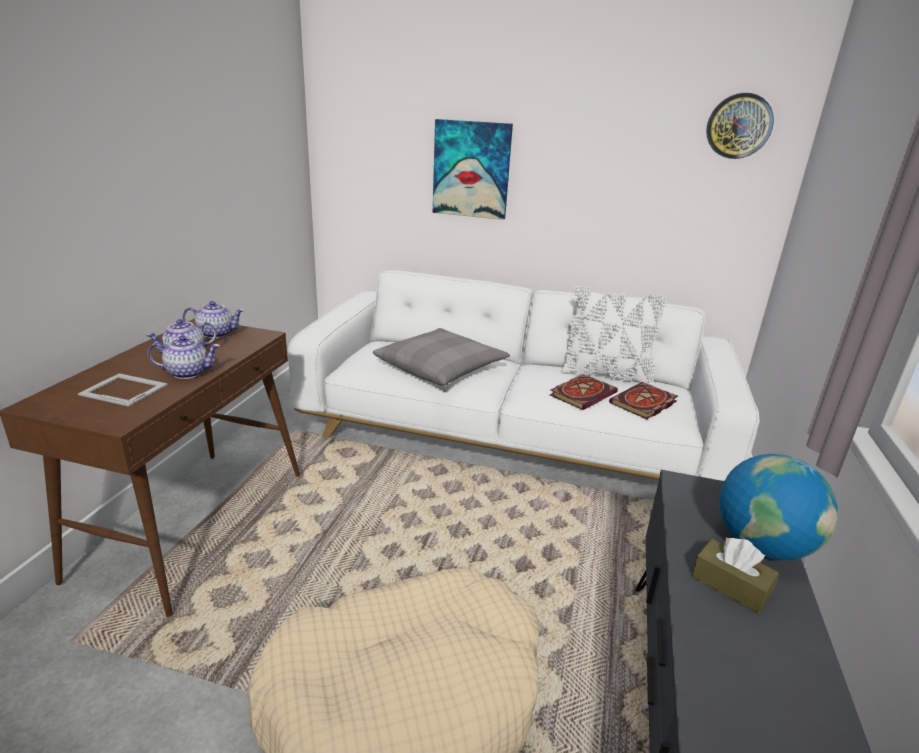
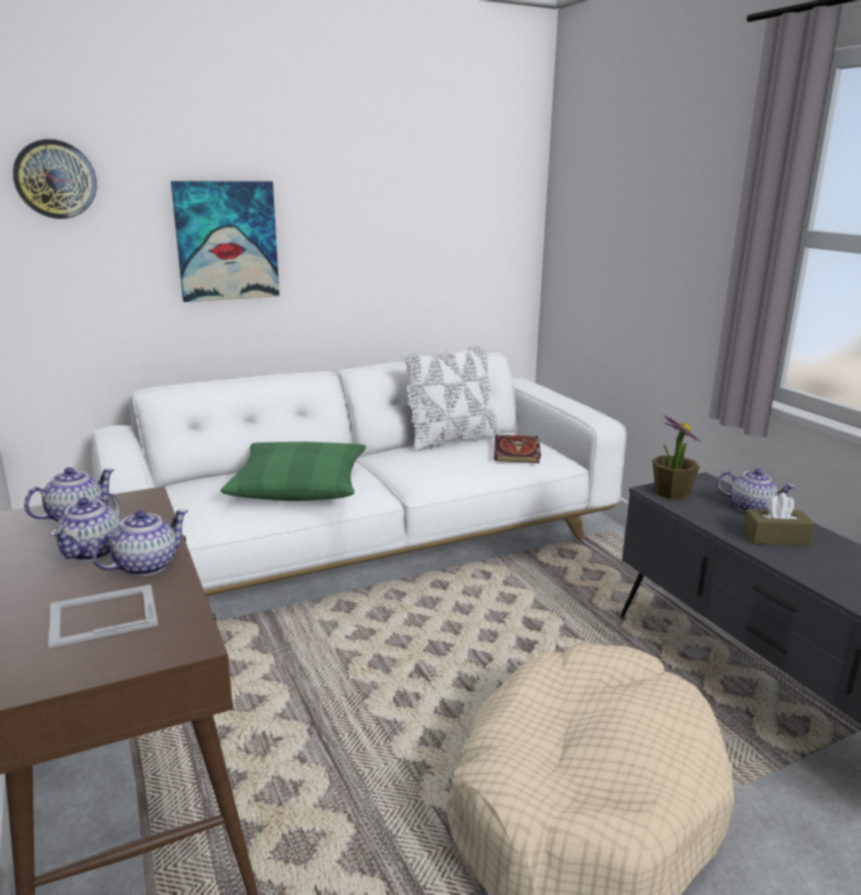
camera: 40 degrees left, 5 degrees down
(441, 367) = (299, 485): grey pillow -> green pillow
(582, 393) = (462, 461): book -> none
(695, 492) = (671, 493): none -> potted plant
(739, 126) = (491, 171): wall clock -> wall clock (55, 179)
(762, 546) = (751, 507): globe -> teapot

